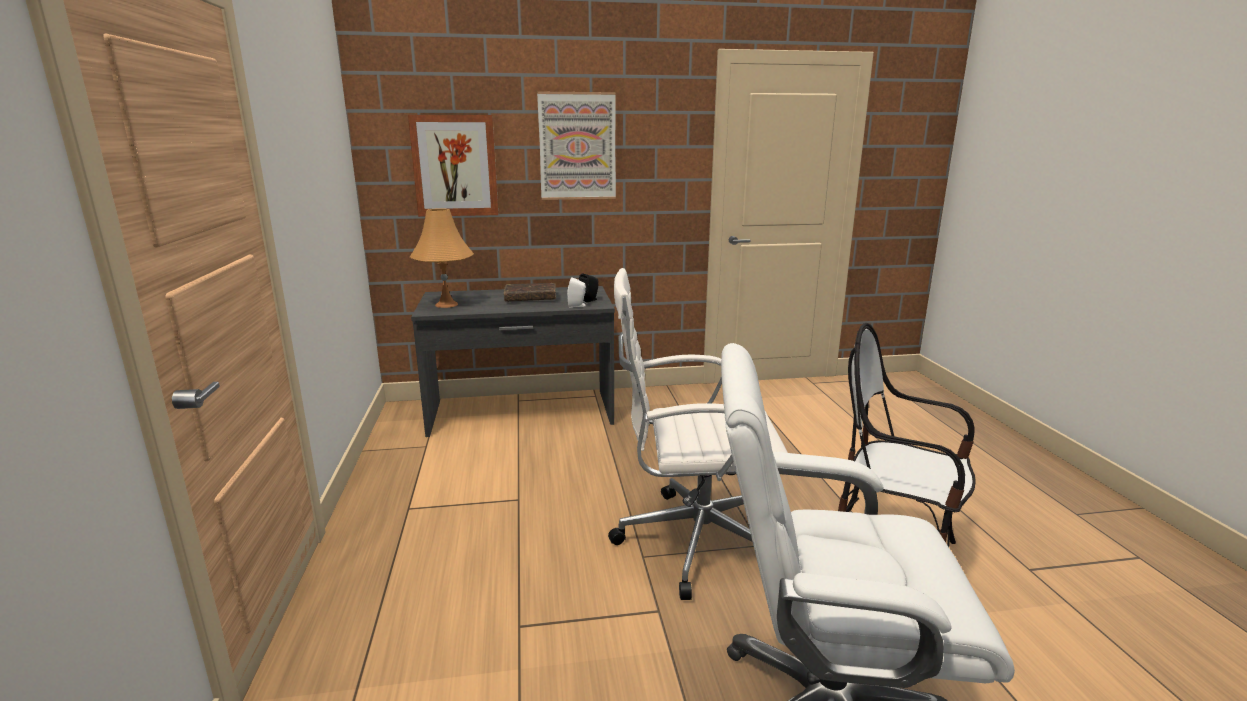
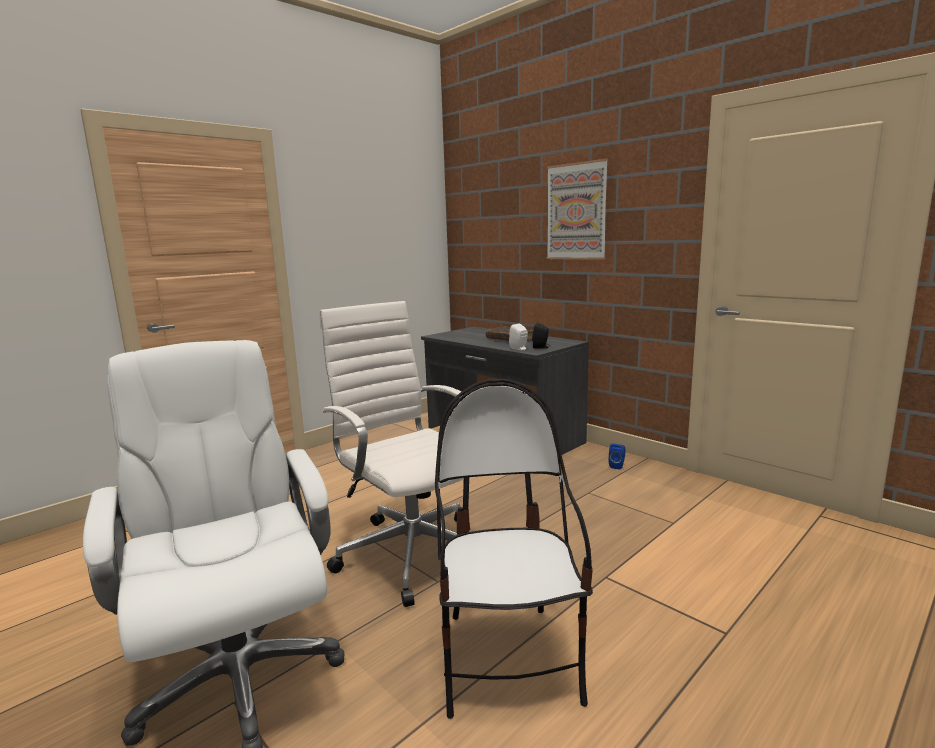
camera: 55 degrees right, 5 degrees down
(446, 304) = (456, 334): orange table lamp -> none
(455, 166) = (496, 231): picture -> none
(663, 399) = (617, 466): none -> blue speaker

